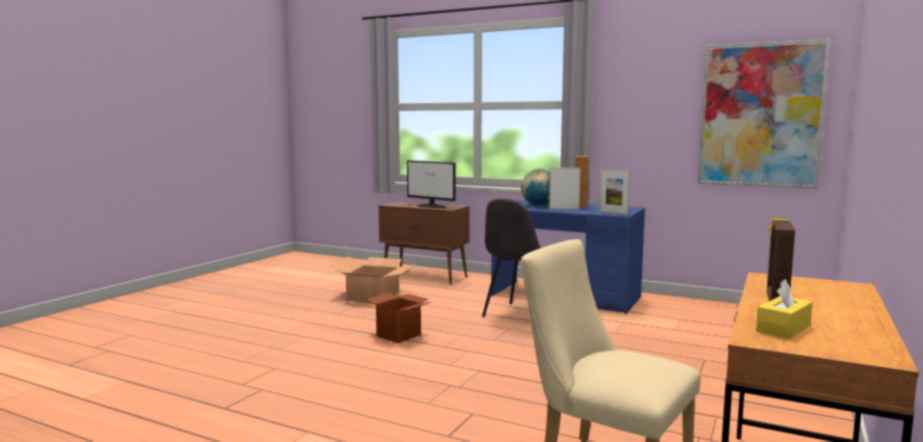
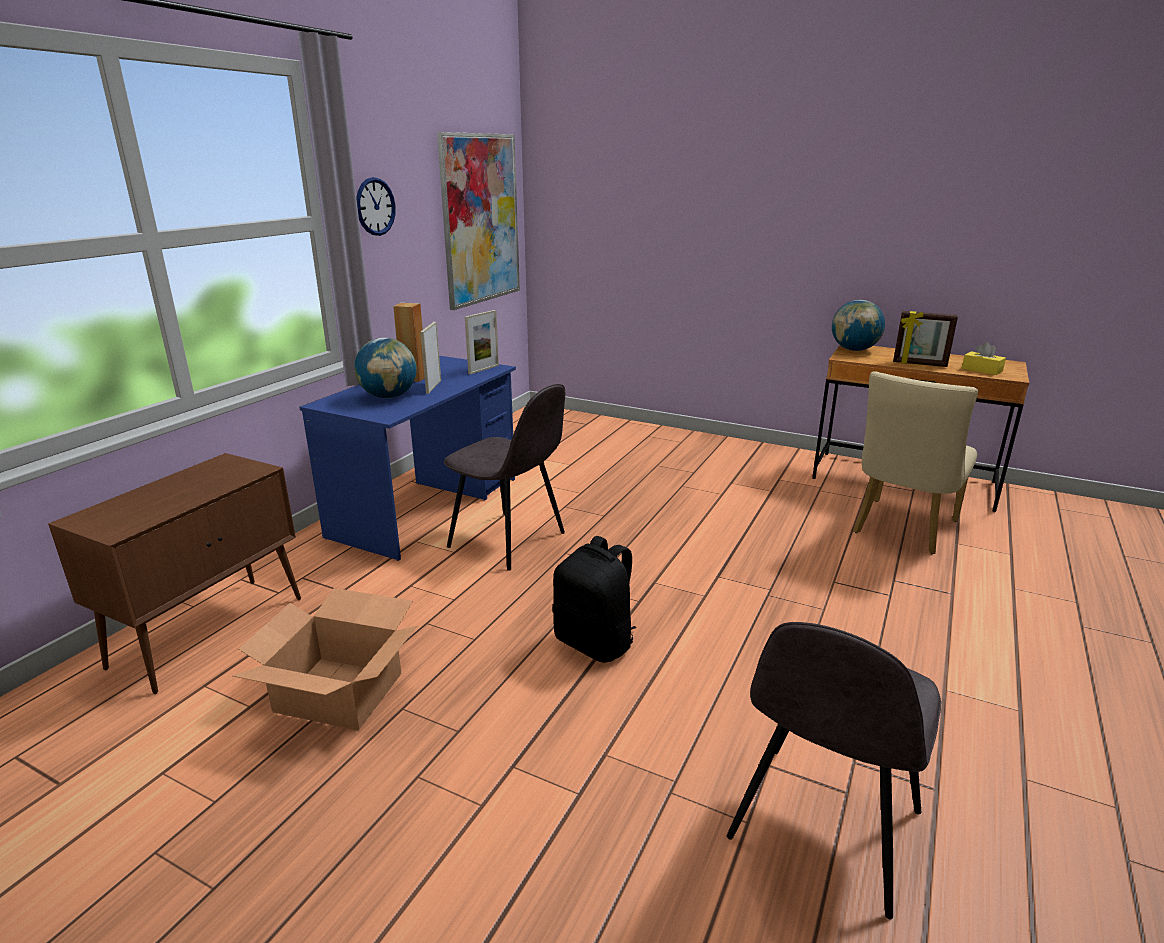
camera: 90 degrees left, 15 degrees up
(225, 375) = (823, 829): none -> grey chair
(398, 335) = (595, 643): cardboard box -> black backpack
(432, 206) = (202, 484): monitor -> none
(625, 98) = (375, 206): none -> wall clock
(824, 284) = (854, 350): none -> globe

